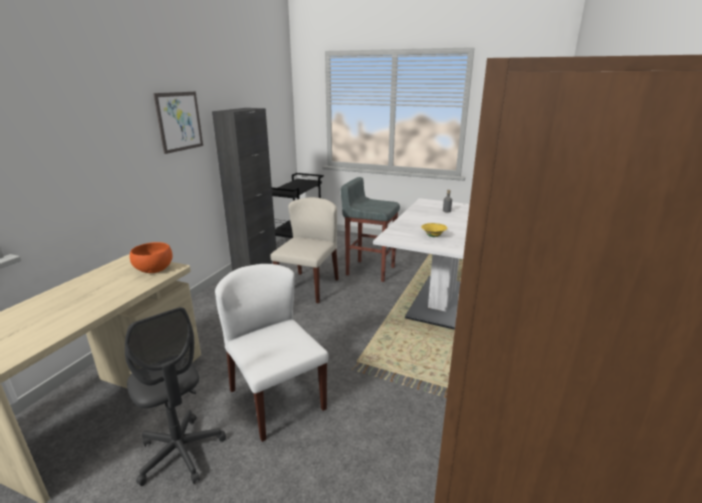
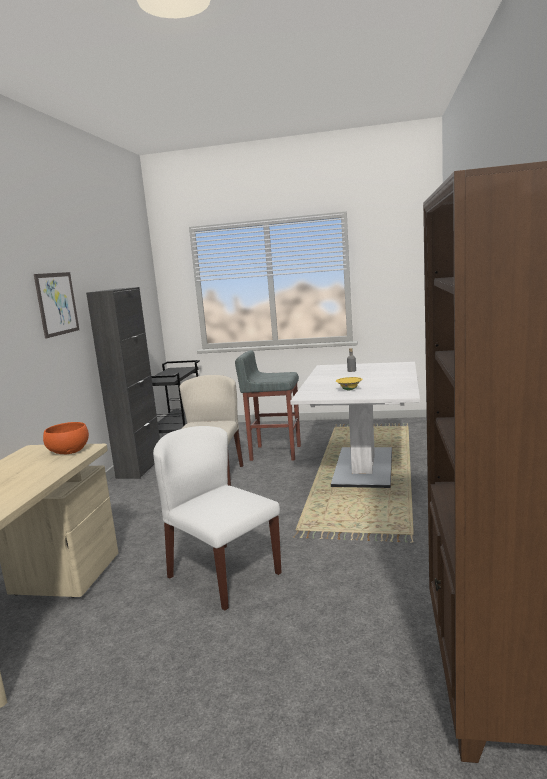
camera: 10 degrees left, 10 degrees down
(181, 452) = (139, 636): grey office chair -> none

